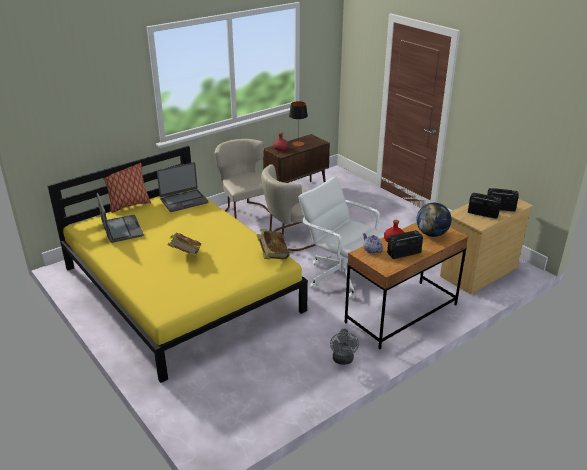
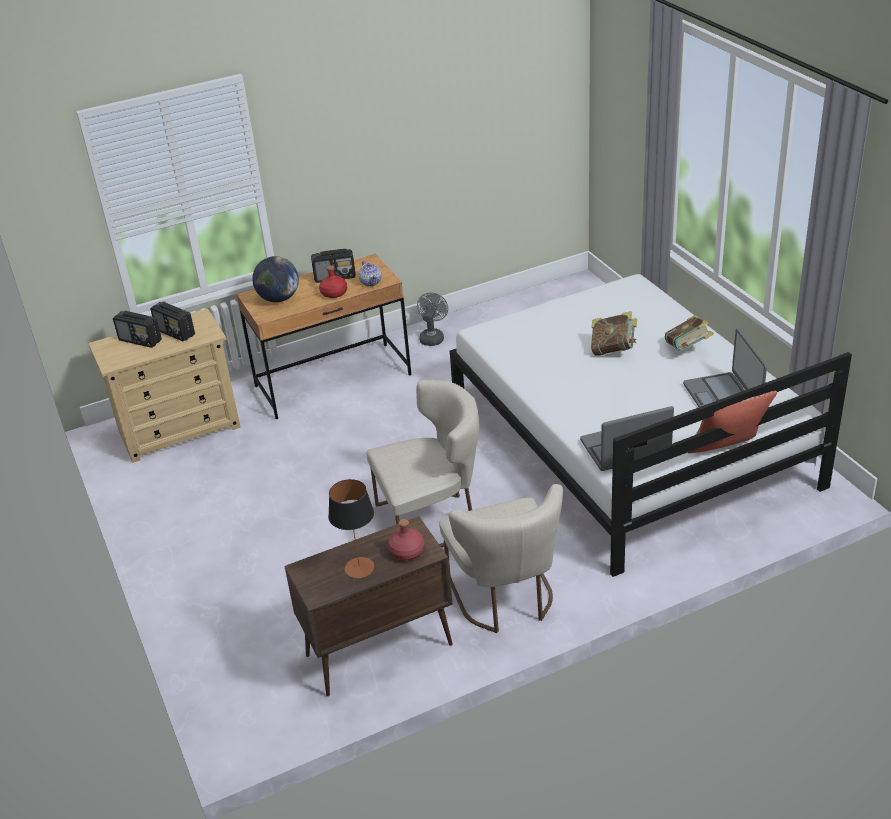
camera: 165 degrees left, 5 degrees up
(181, 288) = (627, 438): yellow bed -> white bed
(273, 255) = (490, 341): book -> book (687, 349)
(341, 276) = (382, 438): white office chair -> none

